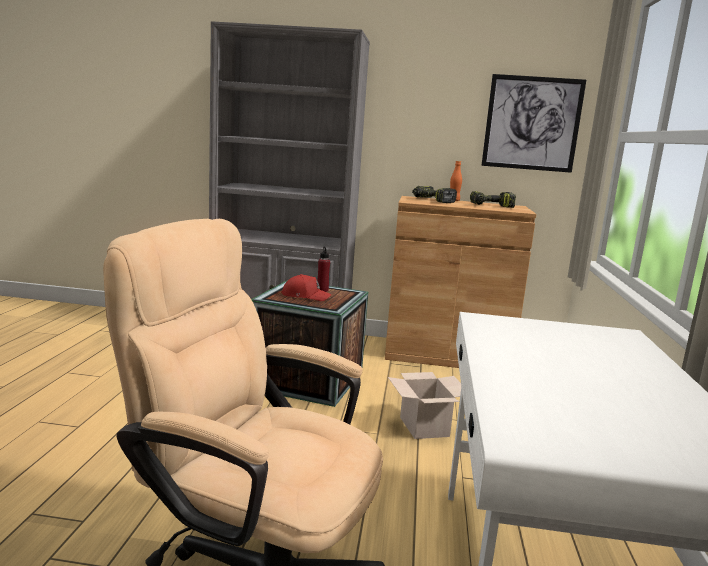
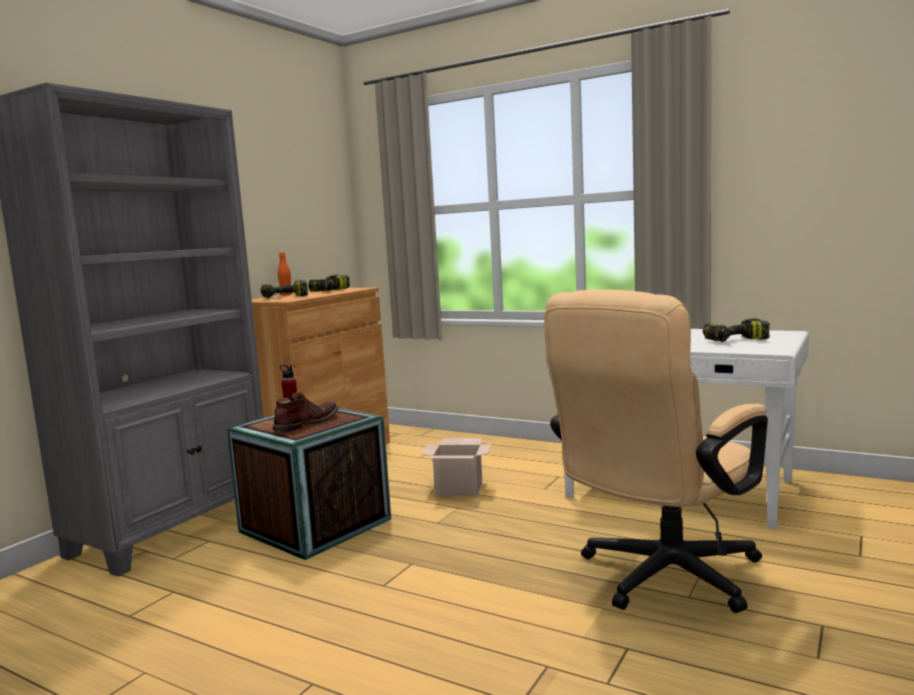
camera: 65 degrees left, 5 degrees down
(305, 296) = (306, 423): red cap -> brown boot
(532, 123) = (316, 208): picture -> none
(598, 414) = (735, 341): none -> power drill

